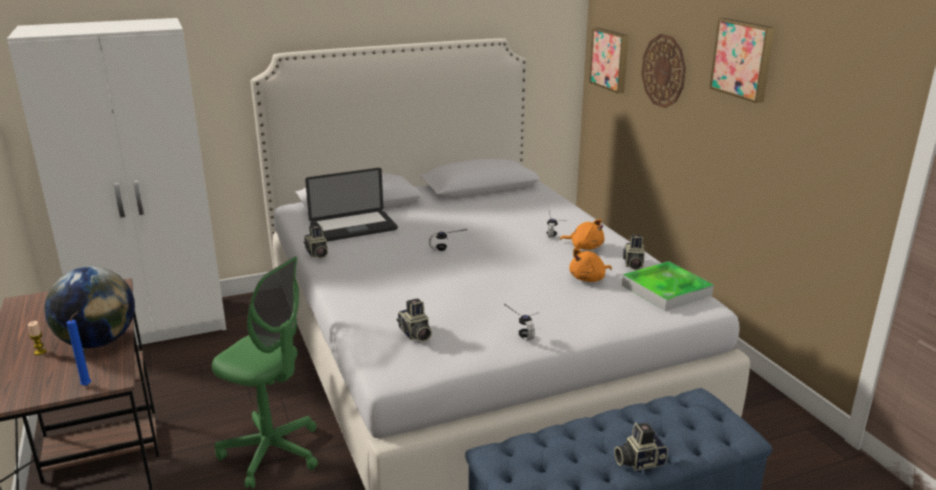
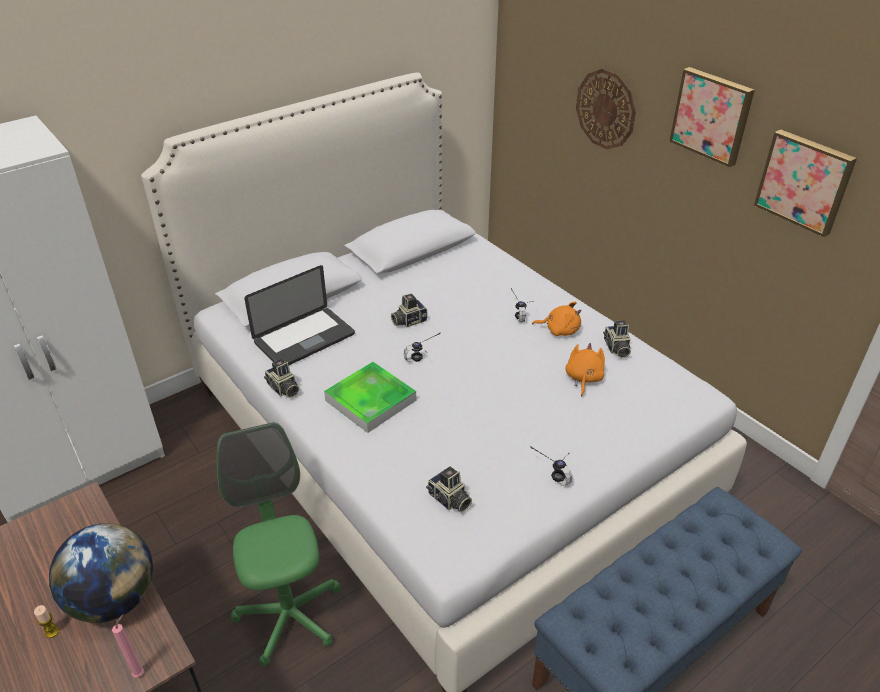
camera: 15 degrees left, 15 degrees up
(88, 385) = (140, 673): blue candle -> pink candle
(272, 453) = (289, 616): green office chair -> green office chair turned 120 degrees counterclockwise
(589, 279) = (583, 378): orange plush toy -> orange plush toy turned 150 degrees clockwise
(611, 59) = (533, 84): picture -> picture (805, 181)
(638, 461) = (702, 600): camera -> camera (408, 321)
(666, 290) = (662, 382): tray -> tray (370, 400)

